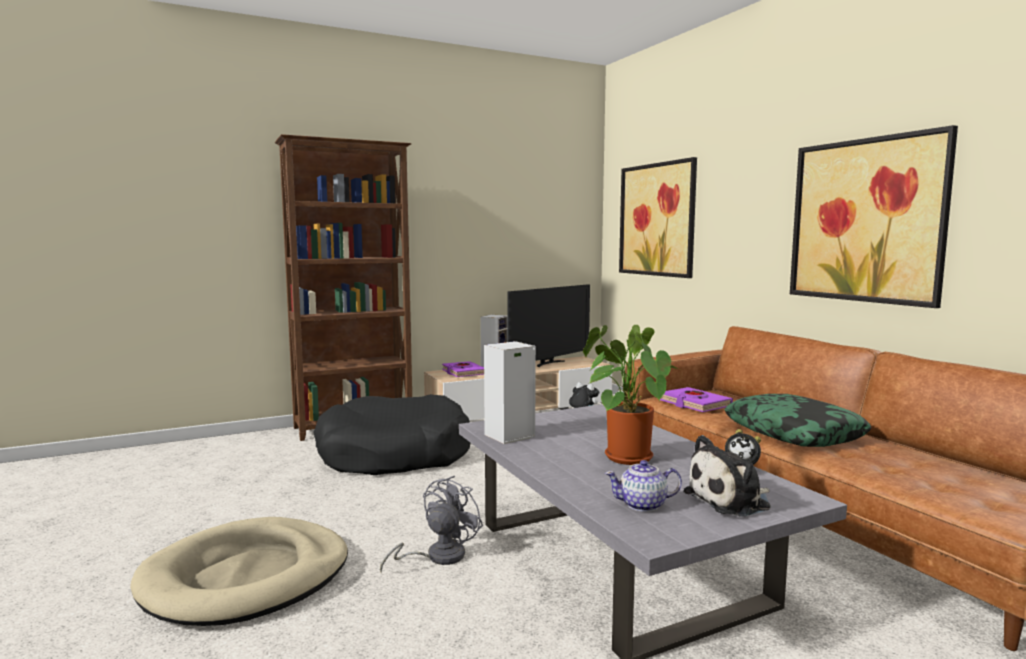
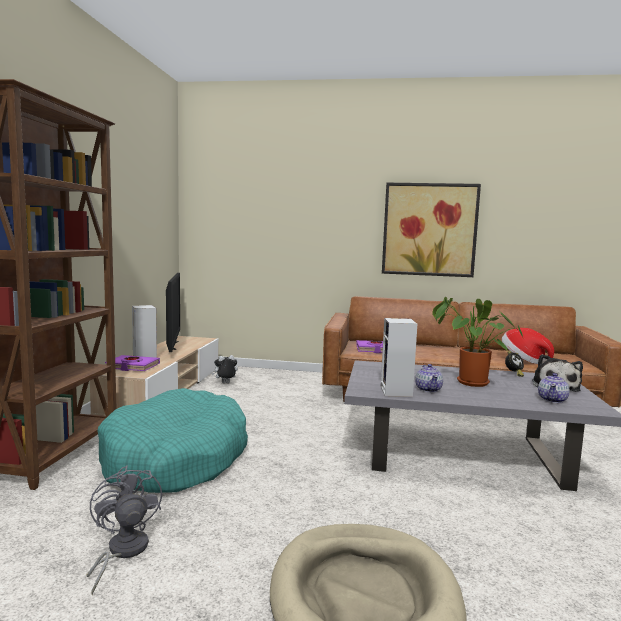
camera: 55 degrees left, 0 degrees up
(394, 454) = (175, 459): black dog bed -> turquoise dog bed
(437, 557) = (407, 501): grey fan -> grey fan (122, 552)
(547, 445) = (428, 389): none -> teapot
(657, 220) = (251, 220): picture -> none
(794, 433) = (450, 353): pillow -> none
(894, 473) = (524, 360): none -> hat

